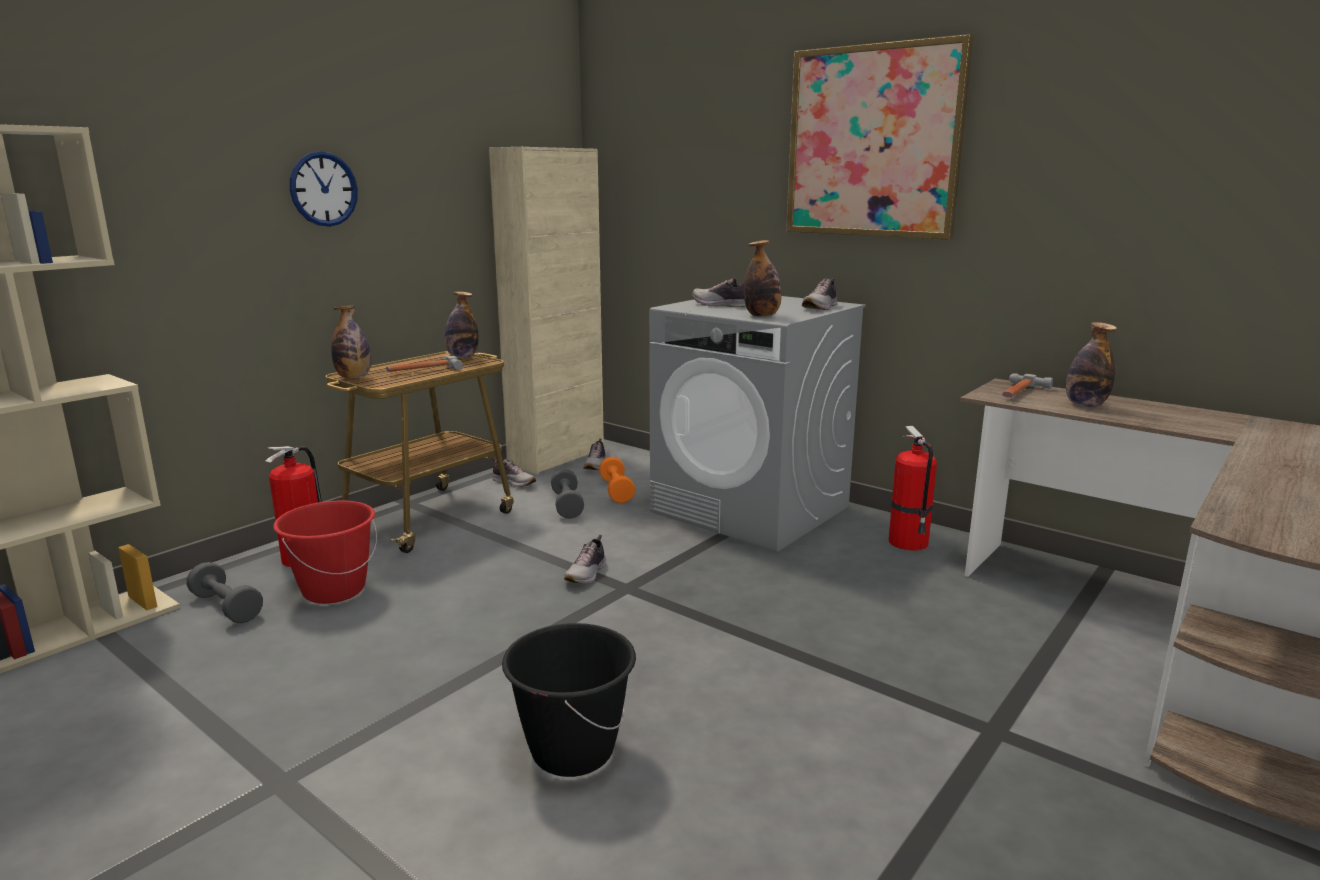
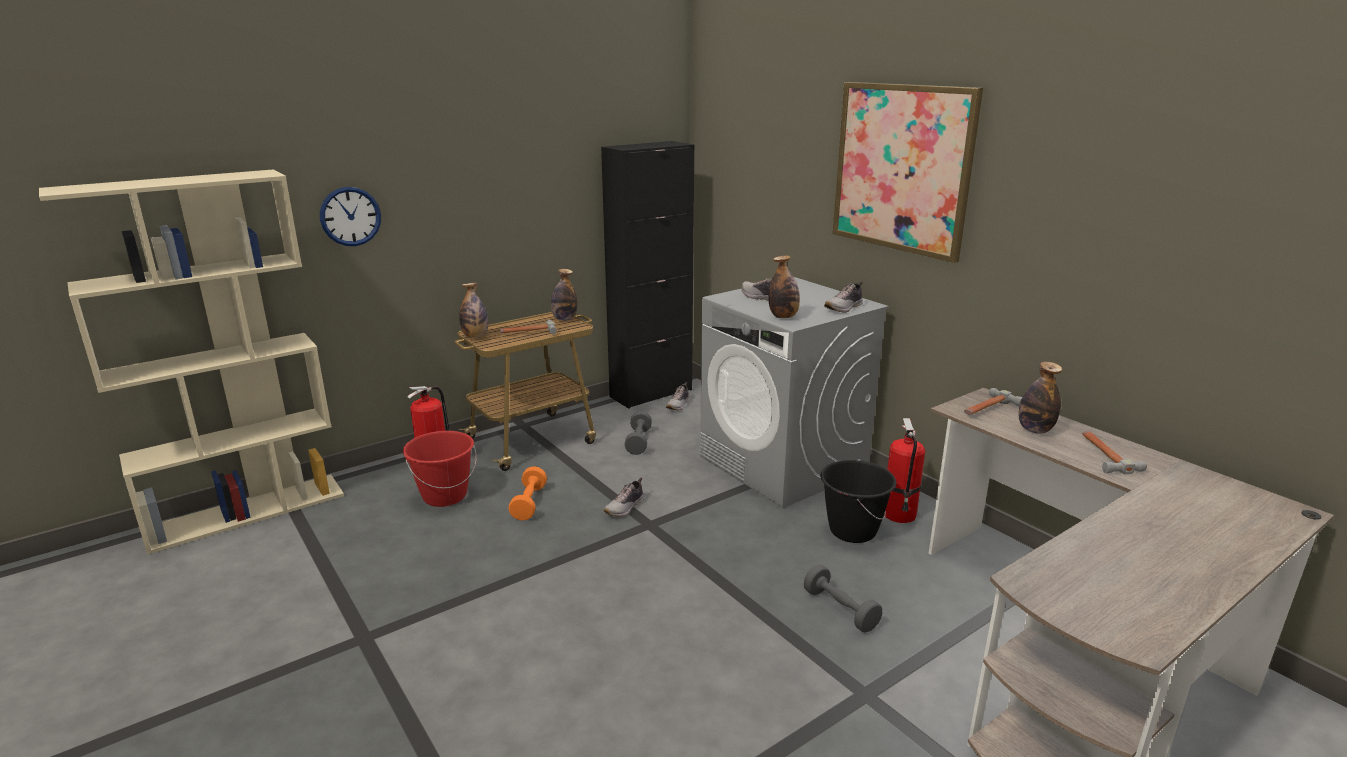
camera: 15 degrees right, 5 degrees up
(226, 607) = (372, 500): grey dumbbell -> grey dumbbell (840, 610)
(323, 189) = (462, 191): wall clock -> wall clock (350, 216)
(514, 482) = (607, 415): shoe -> none
(557, 457) = (651, 393): beige cabinet -> black cabinet
(572, 751) = (551, 651): black bucket -> black bucket (852, 530)
(616, 491) = (683, 432): orange dumbbell -> orange dumbbell (529, 503)
(1176, 418) = (1104, 455): none -> hammer

